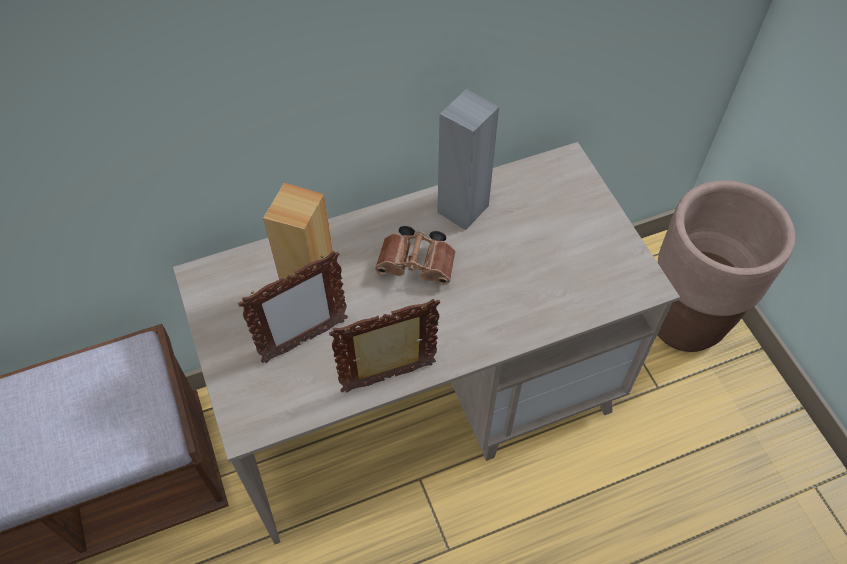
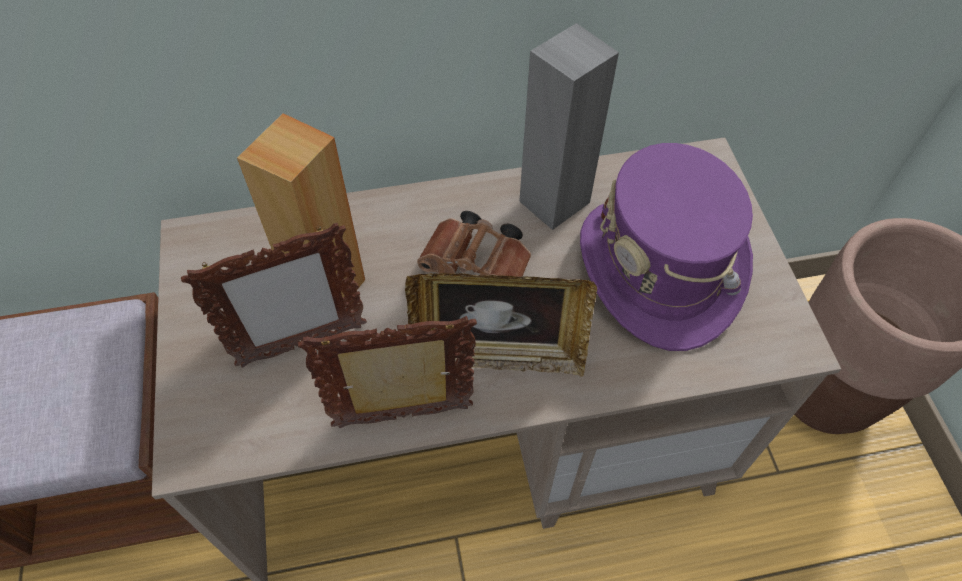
camera: 10 degrees right, 0 degrees up
(445, 325) = (498, 355): none -> picture frame
(546, 247) = (659, 269): none -> purple hat

